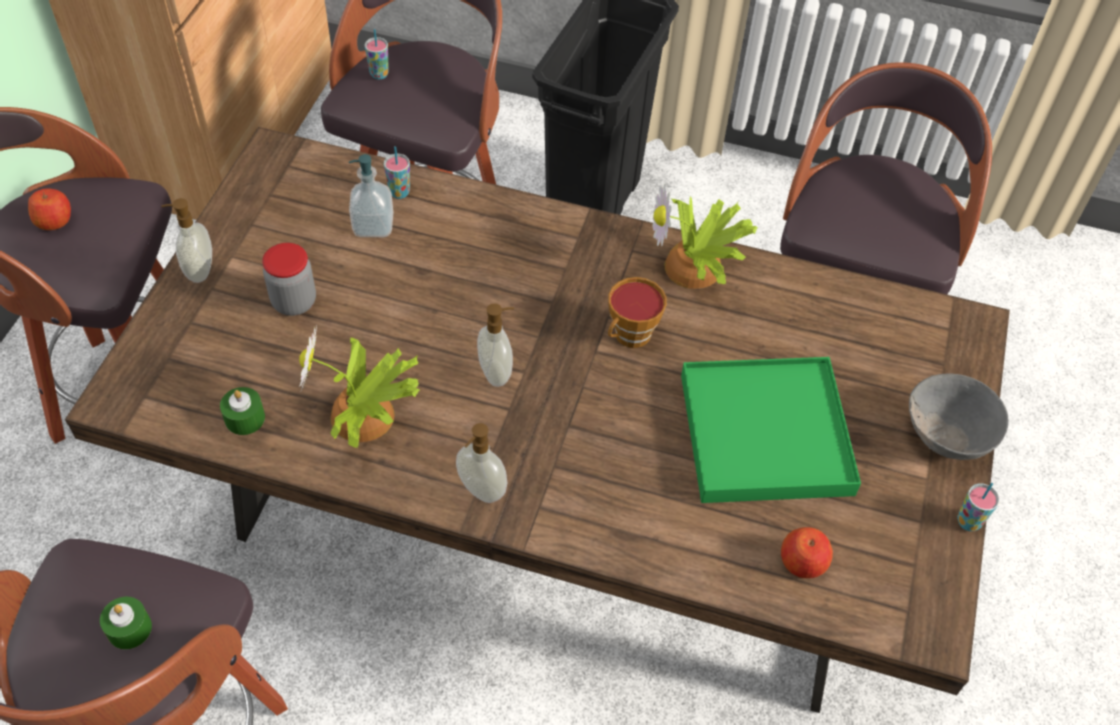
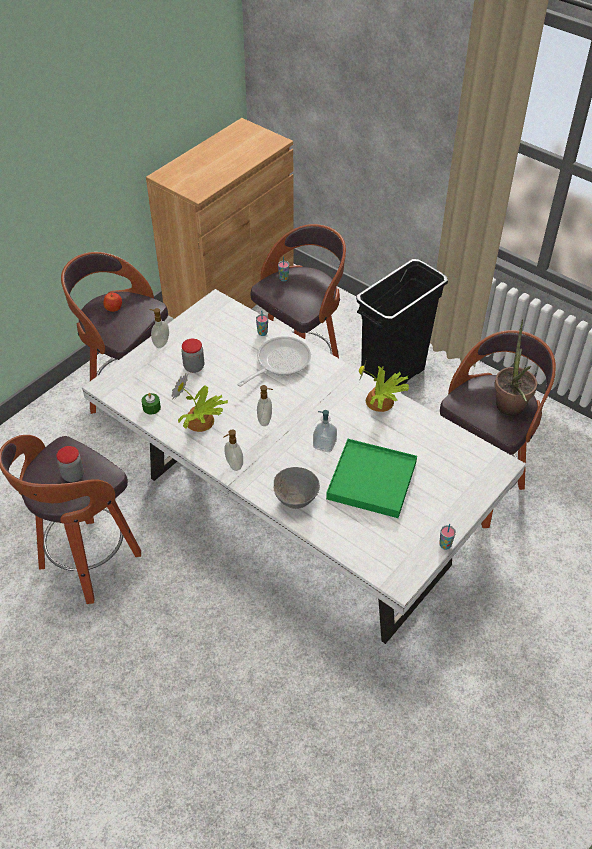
camera: 25 degrees right, 5 degrees down
(129, 629) = (73, 475): green candle -> jar
(373, 226) = (243, 344): soap dispenser -> soap dispenser (324, 444)
(463, 243) = (279, 362): none -> frying pan
(553, 530) = (297, 521): brown dining table -> white dining table
(630, 336) = (333, 422): cup -> none
(803, 563) = (357, 537): apple -> none
(914, 217) = (510, 411): none -> potted plant
(945, 438) = (456, 508): grey bowl -> grey bowl (295, 499)

